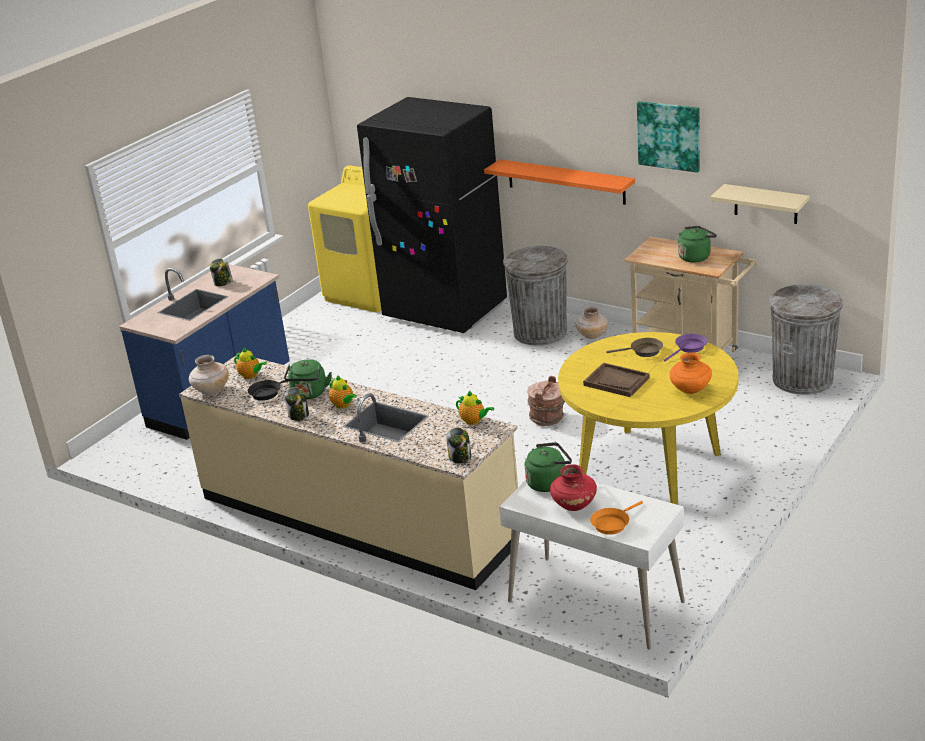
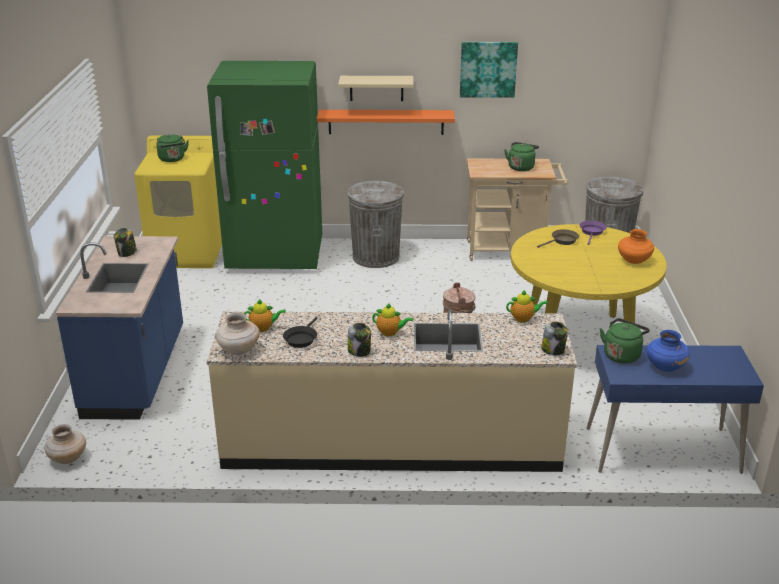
camera: 35 degrees left, 0 degrees up
(309, 394) = (344, 331): green kettle -> green kettle (172, 159)
(445, 311) = (275, 256): black fridge -> green fridge
(574, 505) = (665, 367): red vase -> blue vase
(592, 336) = (420, 251): beige vase -> beige vase (68, 458)
(595, 602) = (662, 451): white desk -> blue desk
(612, 524) = (712, 373): orange frying pan -> none
(616, 381) = (573, 266): brown tray -> none
(765, 204) = (569, 117): beige shelf -> beige shelf (376, 88)

